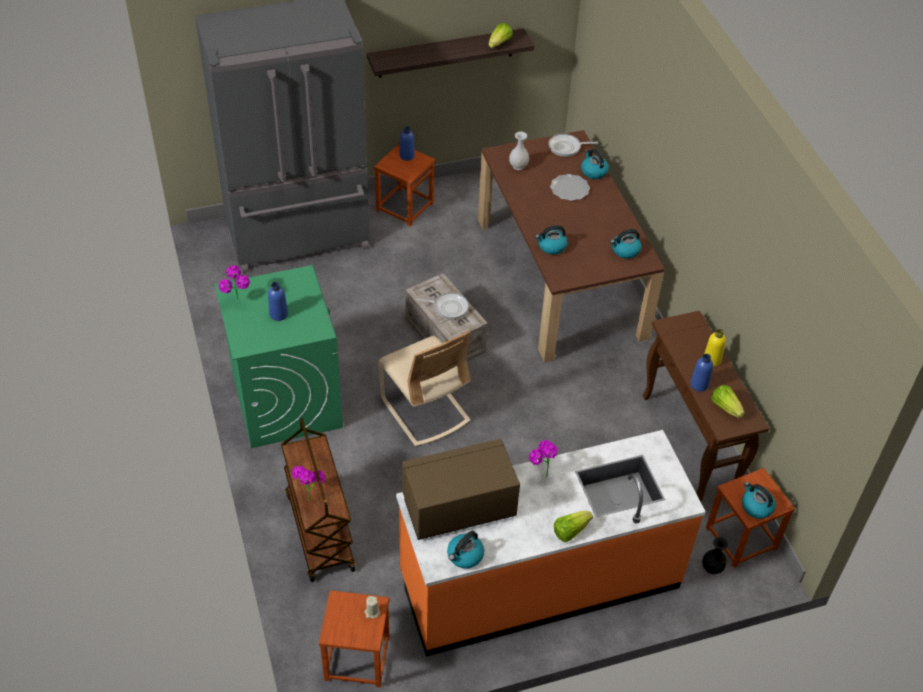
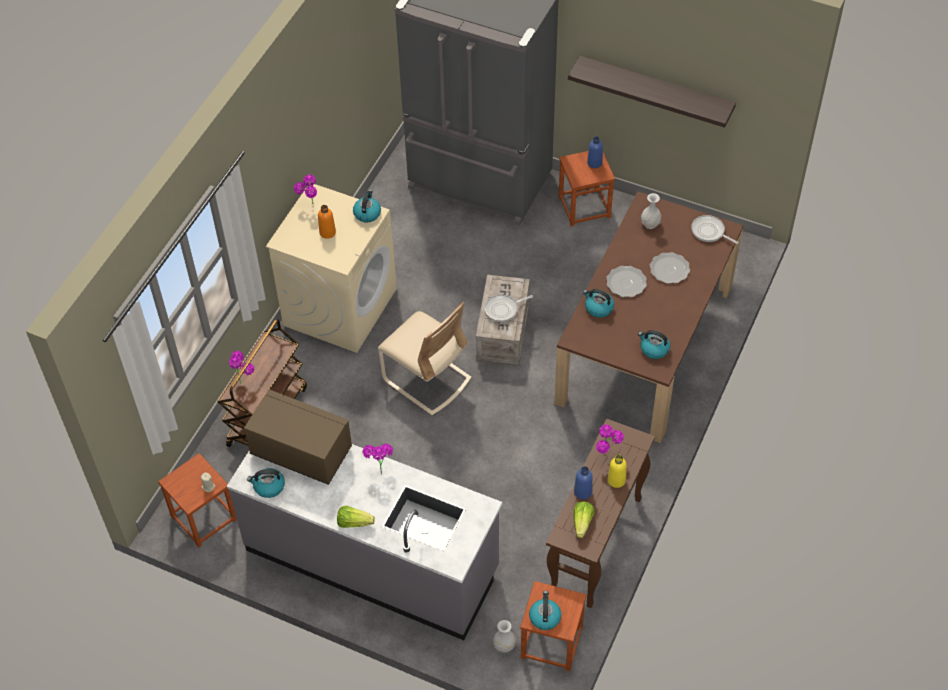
camera: 45 degrees right, 5 degrees up
(278, 314) = (327, 232): blue bottle -> orange bottle
(286, 400) = (340, 306): green washing machine -> beige washing machine
(425, 410) = (426, 379): beige chair -> beige chair turned 60 degrees counterclockwise
(448, 307) = (503, 309): frying pan -> frying pan turned 105 degrees clockwise
(499, 43) = (697, 105): lettuce -> none
(539, 580) = (372, 558): orange counter -> grey counter
(550, 217) = (626, 283): none -> plate
(593, 171) = (707, 266): kettle -> kettle (367, 213)
(685, 346) = (607, 456): none -> potted plant
(712, 568) = (504, 646): black vase -> white vase

